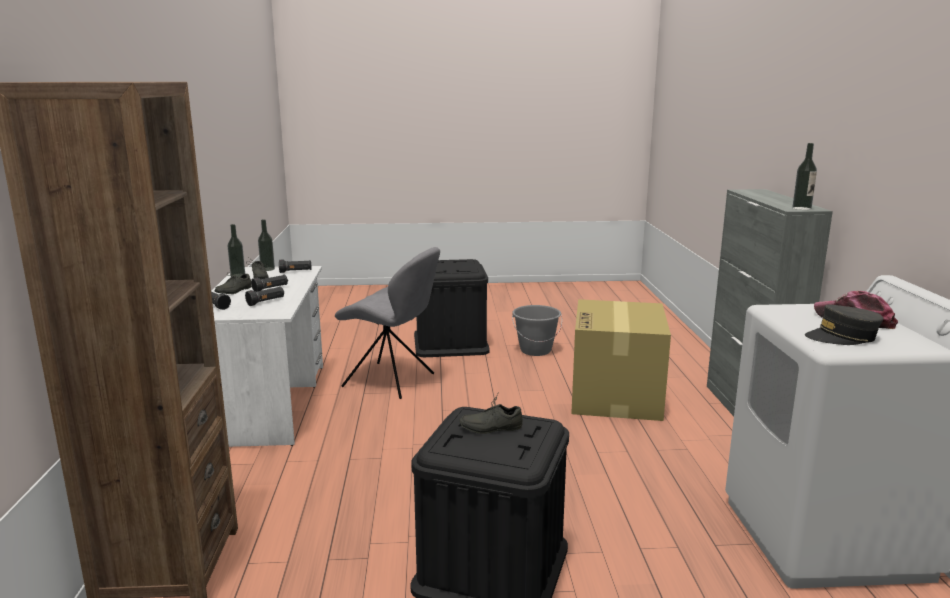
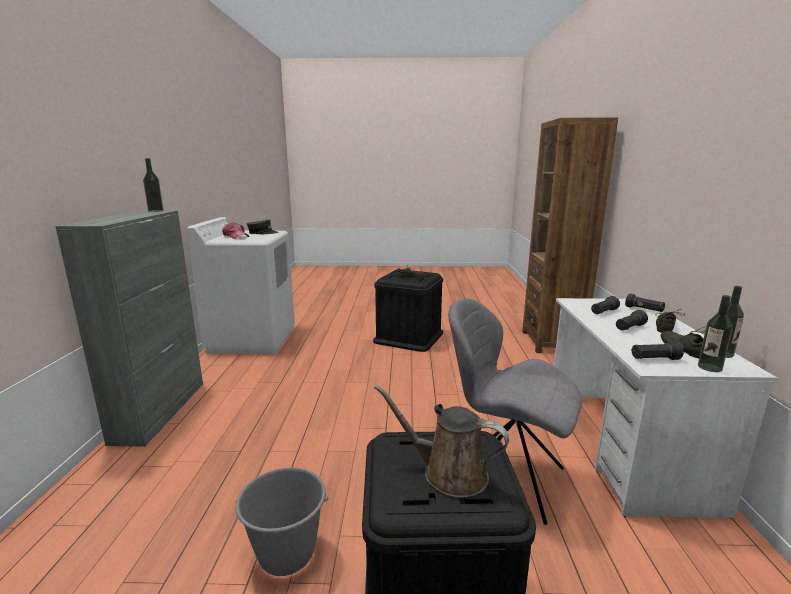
camera: 175 degrees left, 0 degrees up
(447, 265) = (448, 473): none -> brown watering can
(616, 397) = (258, 435): cardboard box -> none

